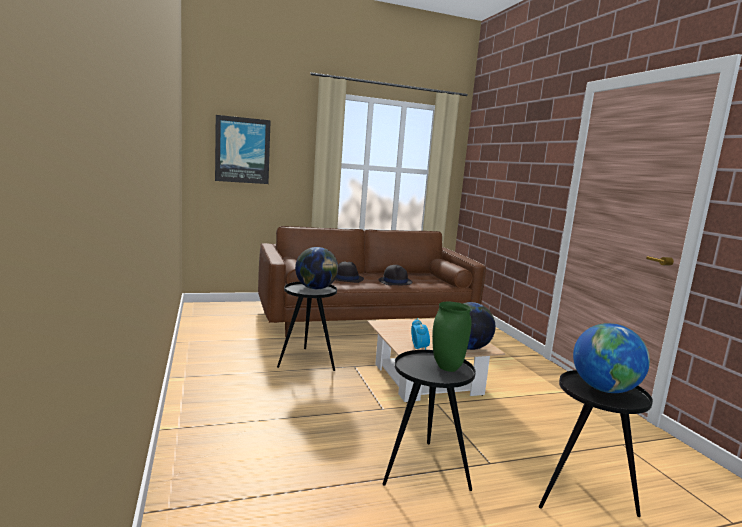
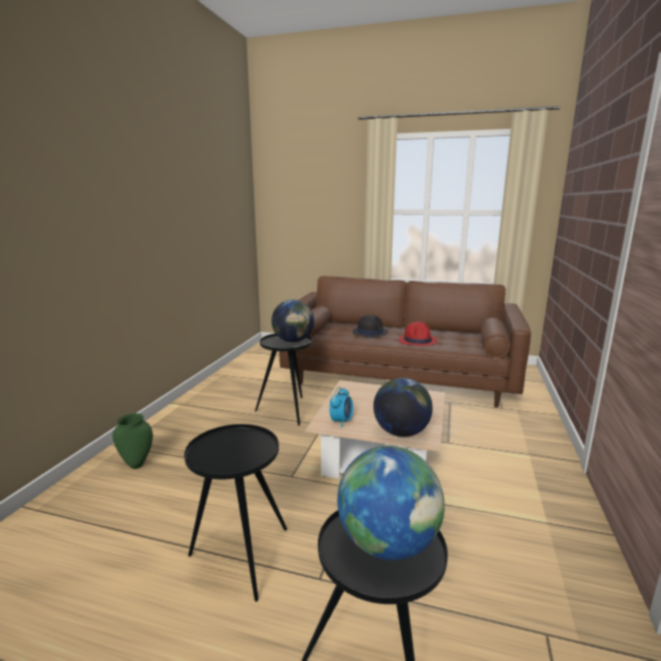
camera: 35 degrees right, 5 degrees up
(242, 150) = (302, 204): picture -> none
(395, 282) = (418, 341): black hat -> red hat
(448, 368) = (245, 454): green vase -> green vase (136, 465)

